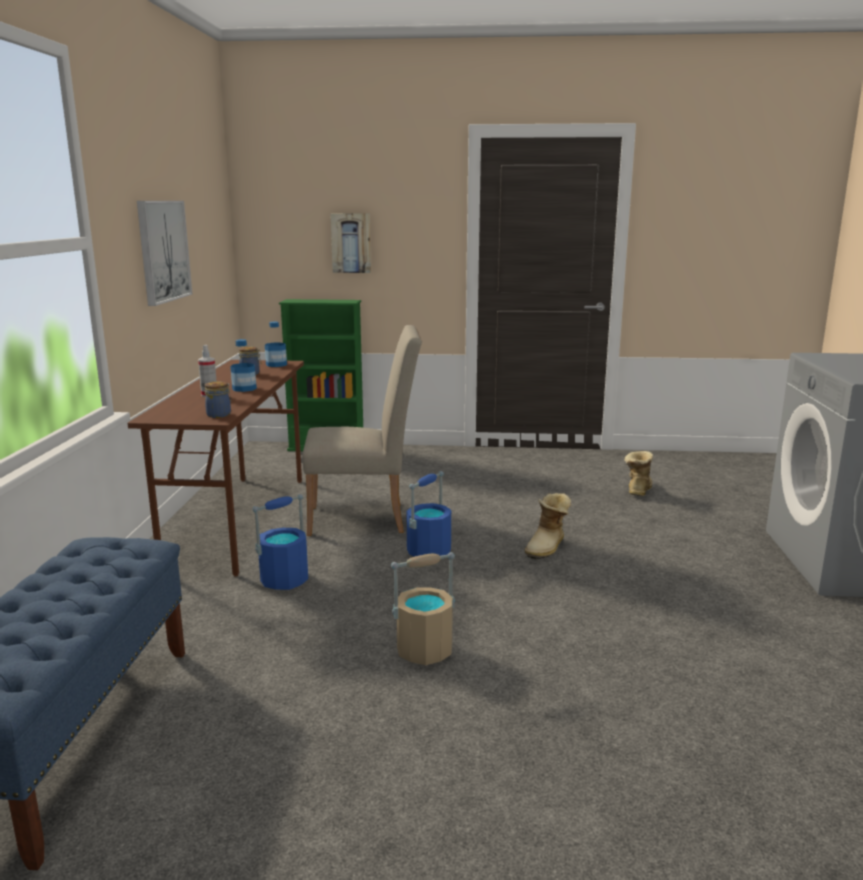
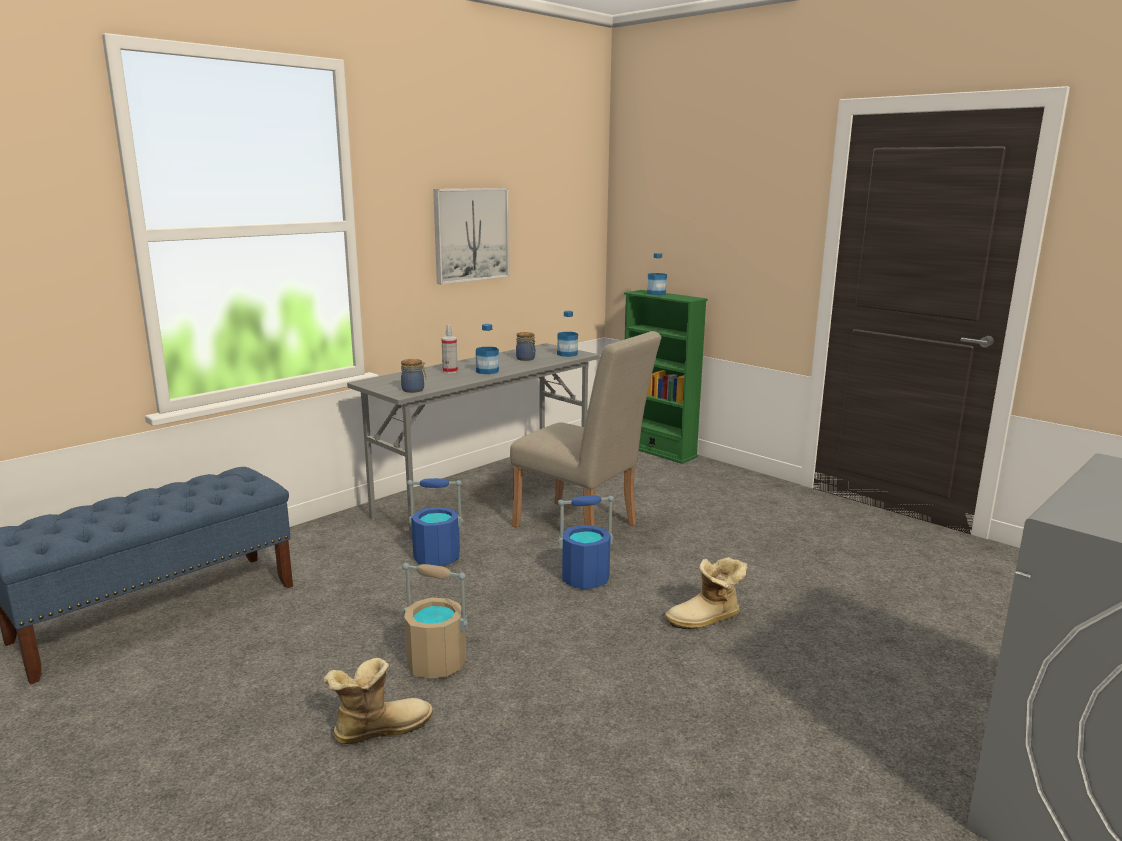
camera: 40 degrees right, 0 degrees up
(239, 520) = (485, 496): brown desk -> grey desk
(311, 300) = (656, 293): none -> bottle
(351, 243) = (706, 235): picture -> none
(637, 490) = (931, 598): boot -> boot (379, 728)

